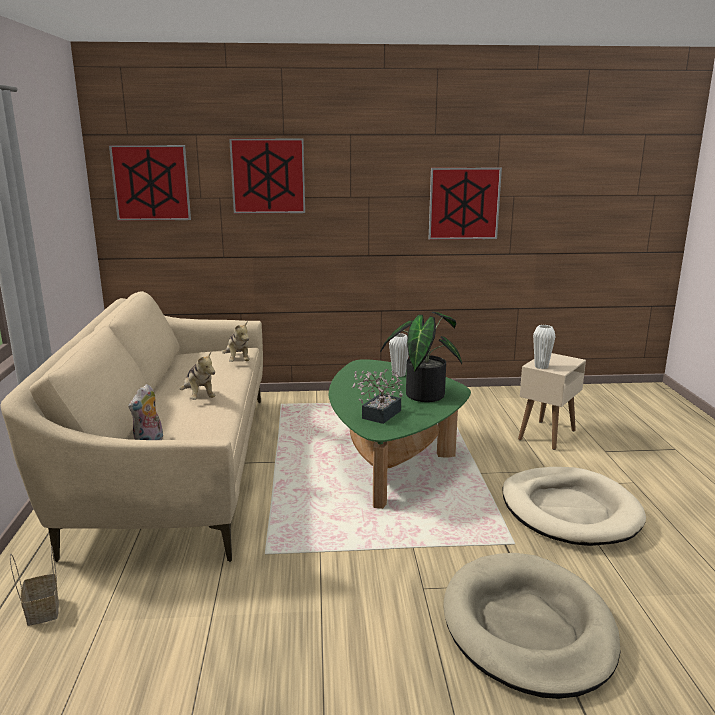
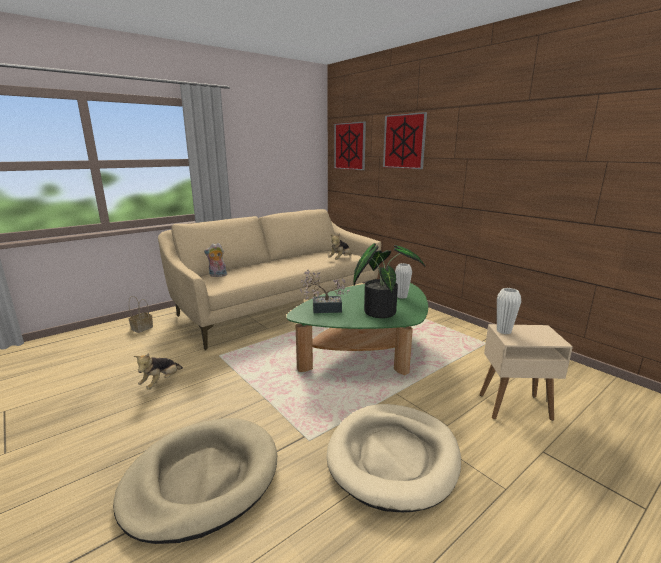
camera: 55 degrees right, 0 degrees up
(198, 397) = (278, 267): plush toy -> plush toy (161, 382)
(464, 203) = (547, 167): picture -> none

